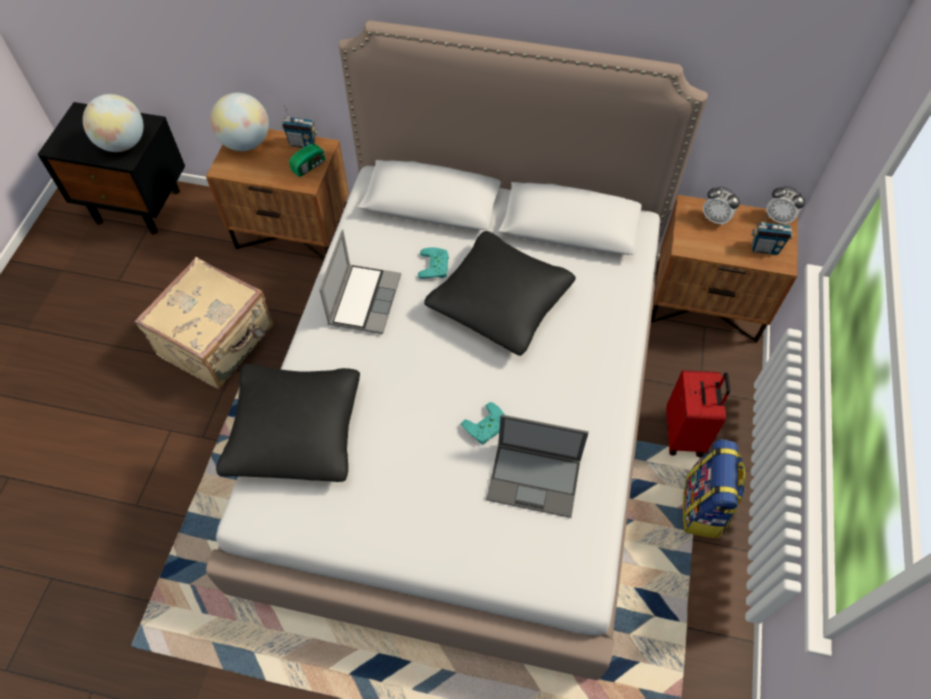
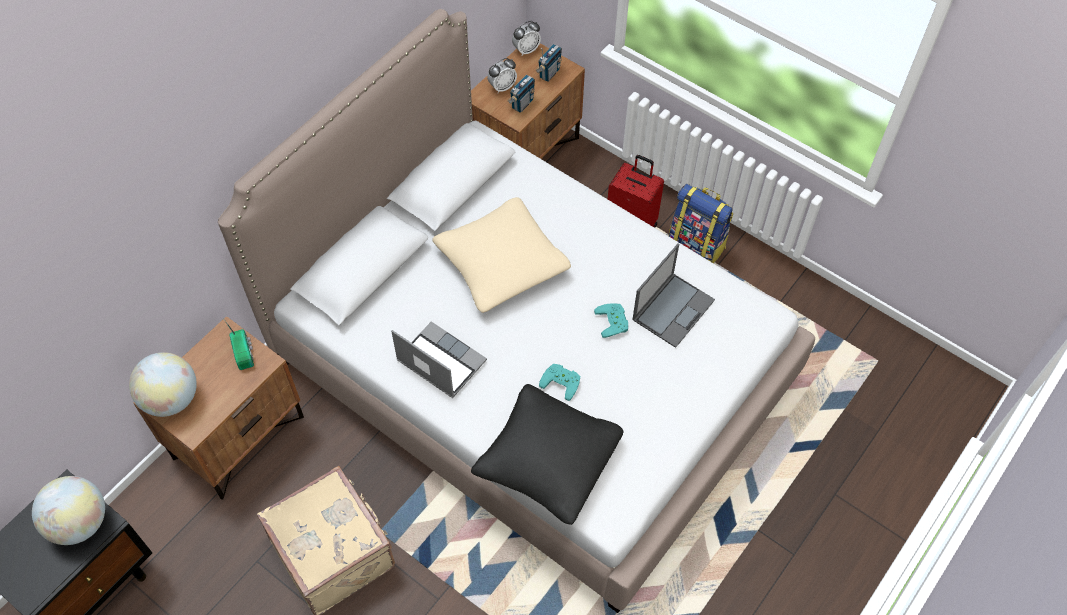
camera: 65 degrees left, 0 degrees up
(302, 143) = (209, 348): radio -> radio (522, 104)
(436, 266) = (436, 294): turquoise game controller -> turquoise game controller (562, 381)
(500, 302) = (501, 263): black pillow -> beige pillow

